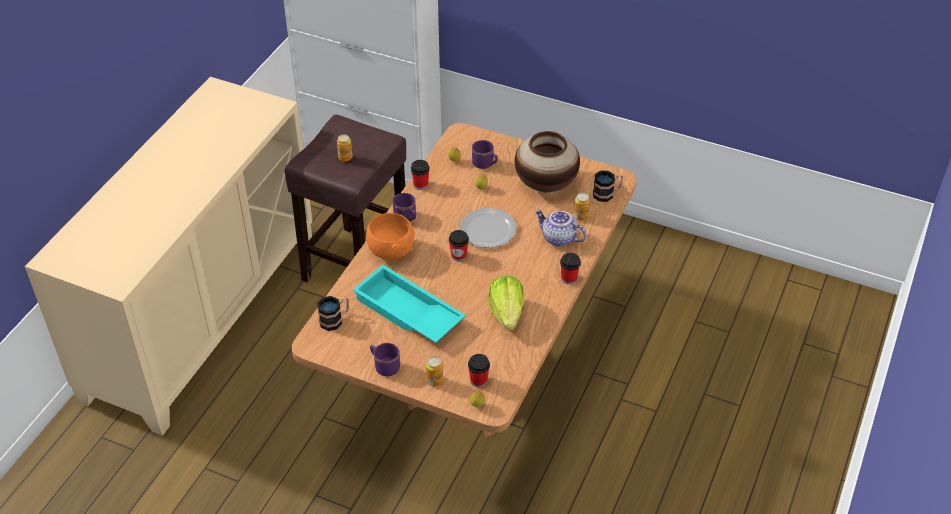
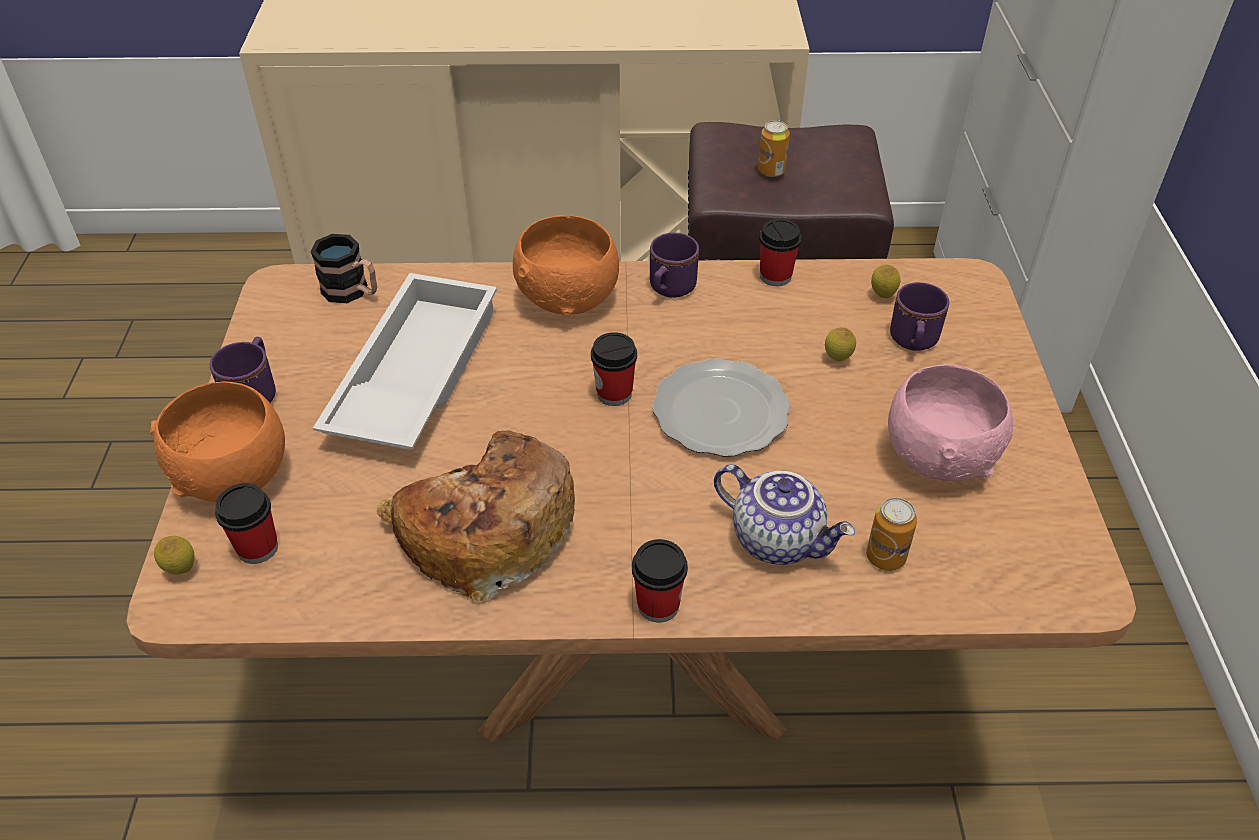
camera: 65 degrees right, 0 degrees up
(407, 312) = (412, 374): turquoise tray -> white tray
(434, 381) = (236, 477): can -> orange bowl
(507, 313) = (483, 527): lettuce -> bread
(545, 184) = (939, 456): vase -> pink bowl
(558, 238) = (778, 539): teapot -> teapot turned 120 degrees clockwise
(607, 193) = (1009, 583): mug -> none

